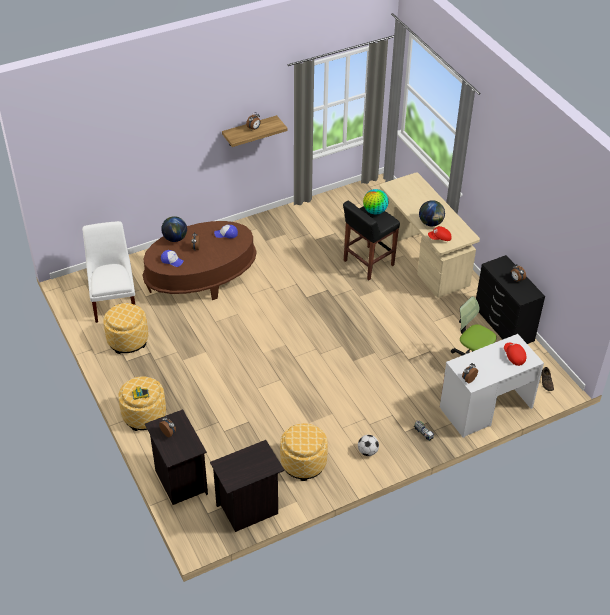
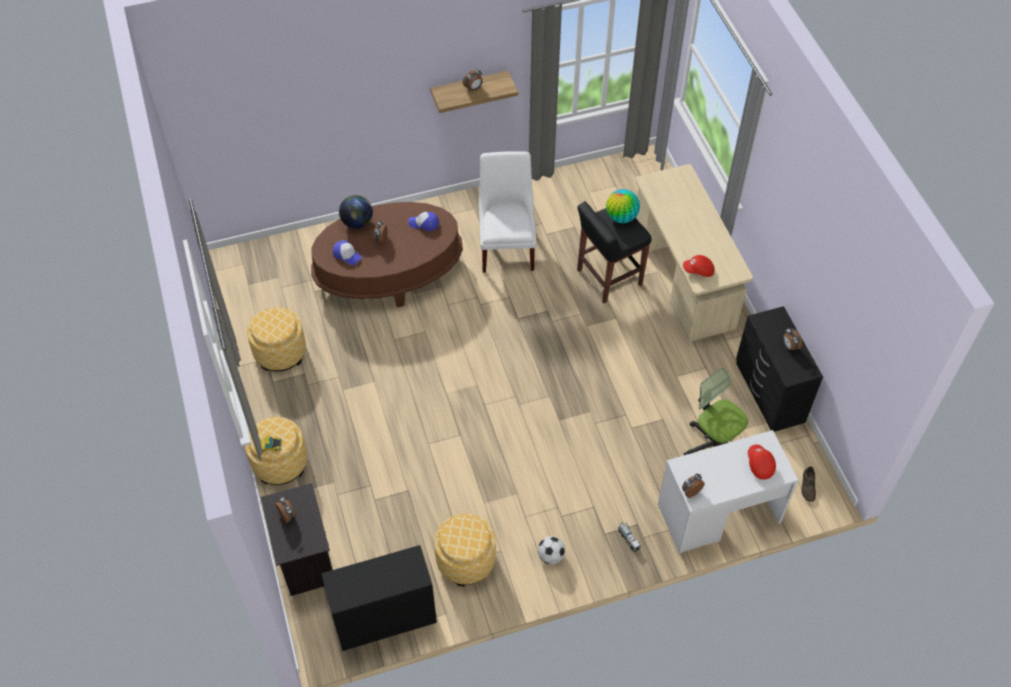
camera: 10 degrees right, 10 degrees up
(114, 301) = (274, 293): white chair -> white chair (507, 245)
(248, 509) = (383, 616): black nightstand -> black dresser
(431, 223) = (691, 245): globe -> none

